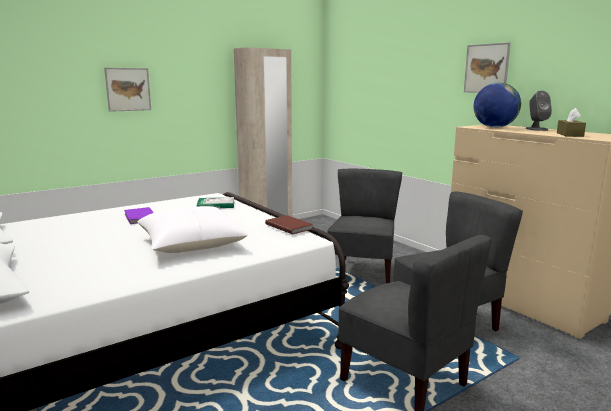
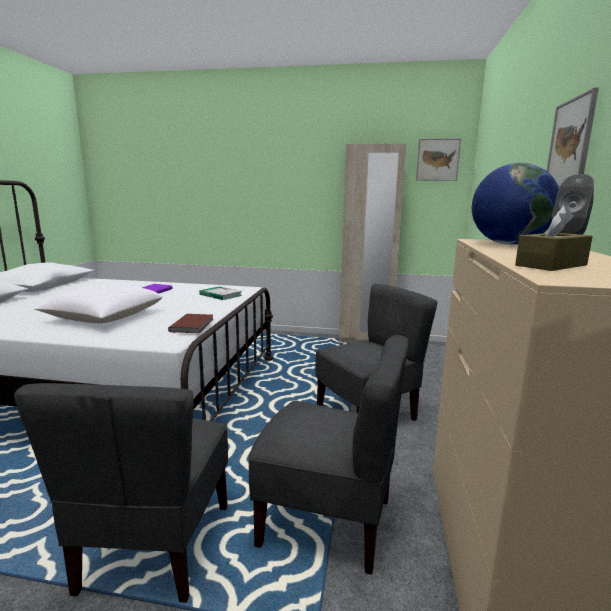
camera: 45 degrees right, 0 degrees up
(128, 89) = (244, 187): picture -> picture (437, 159)

